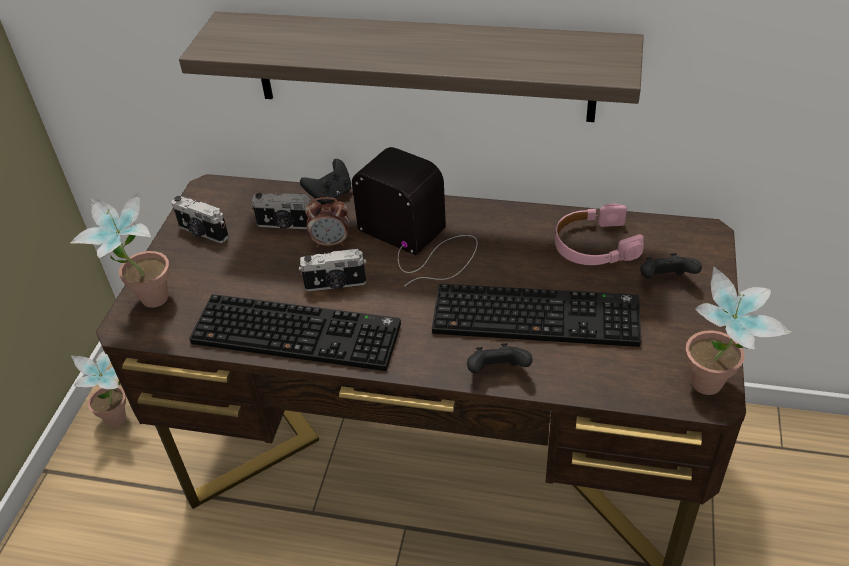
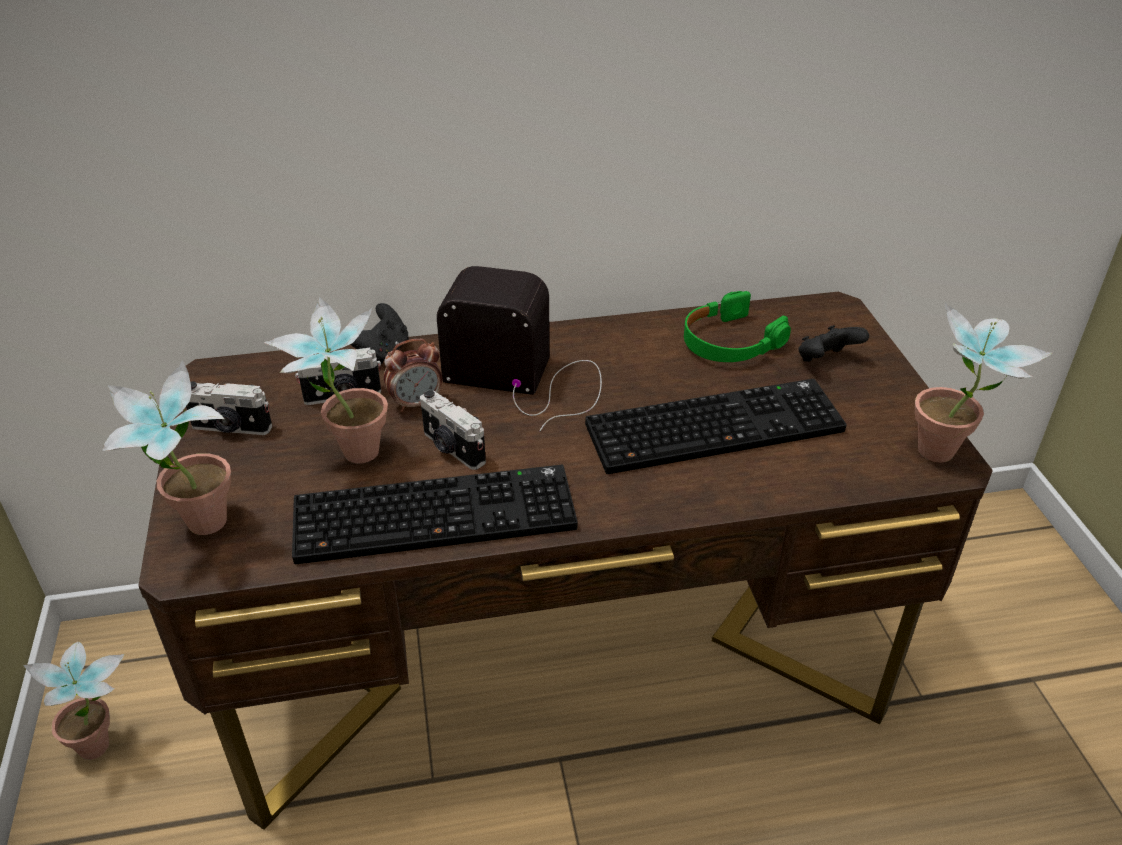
camera: 25 degrees left, 5 degrees down
(264, 271) = (347, 455): none -> potted plant
(335, 285) = (452, 449): camera -> camera turned 75 degrees clockwise
(422, 66) = (493, 159): shelf -> none
(497, 372) = (710, 497): black game controller -> none
(594, 245) = (729, 342): pink headphones -> green headphones

